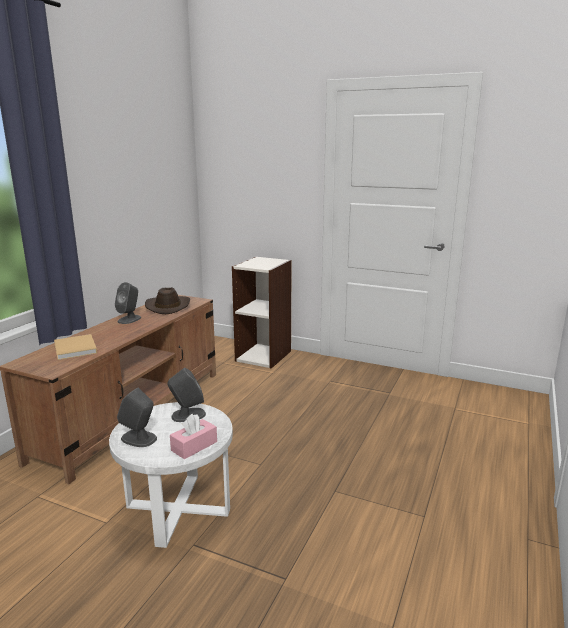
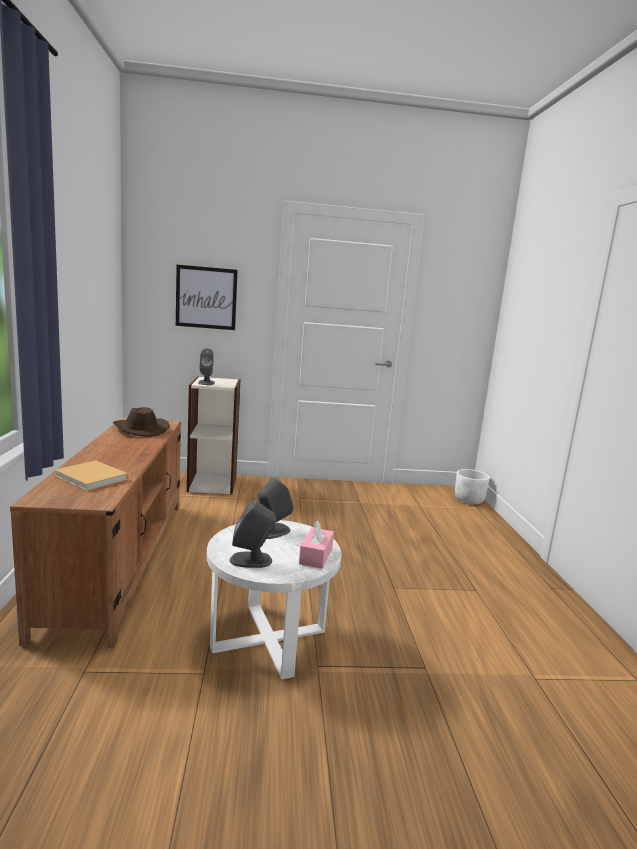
camera: 30 degrees left, 5 degrees down
(129, 319) = (113, 444): grey speaker -> grey speaker (206, 383)
(261, 183) = (206, 298): none -> picture
(527, 411) = (469, 500): none -> white planter

